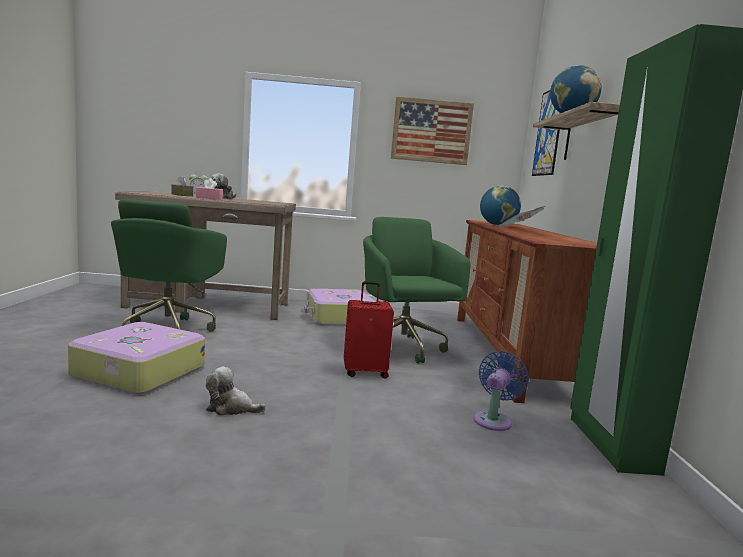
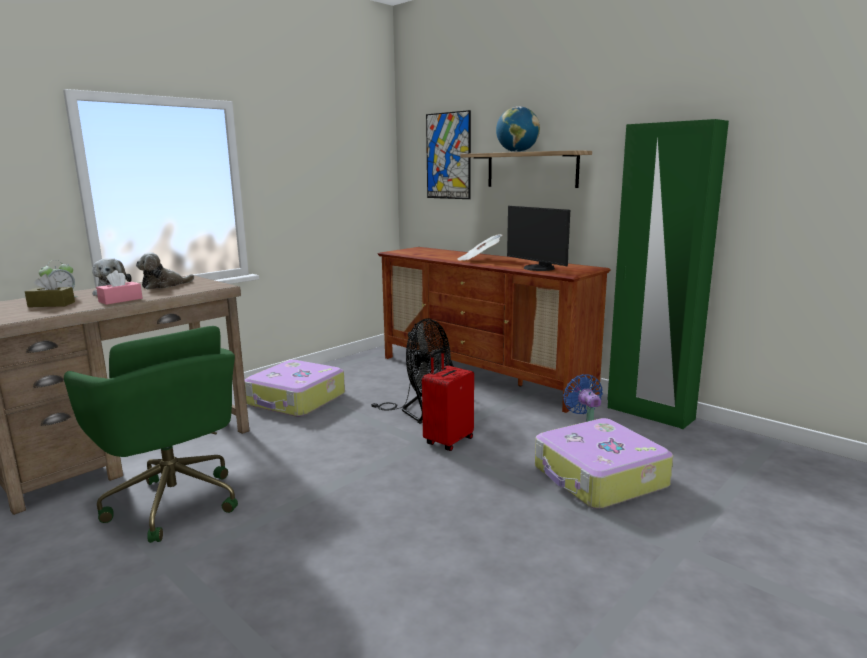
camera: 45 degrees left, 5 degrees up
(138, 371) = (290, 560): suitcase -> suitcase (599, 478)
(231, 408) = (453, 531): plush toy -> plush toy (164, 285)
(404, 350) = (421, 406): green office chair -> black fan
(431, 131) = (316, 157): picture -> none
(497, 225) = (439, 256): globe -> none
(536, 236) = (537, 268): none -> monitor

